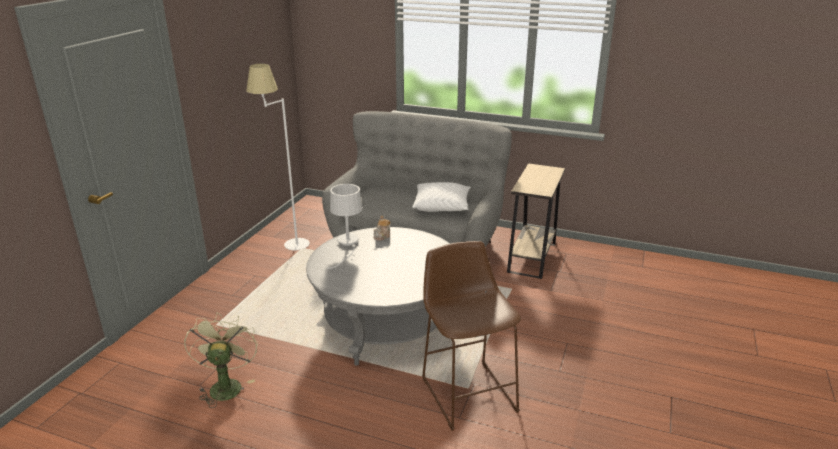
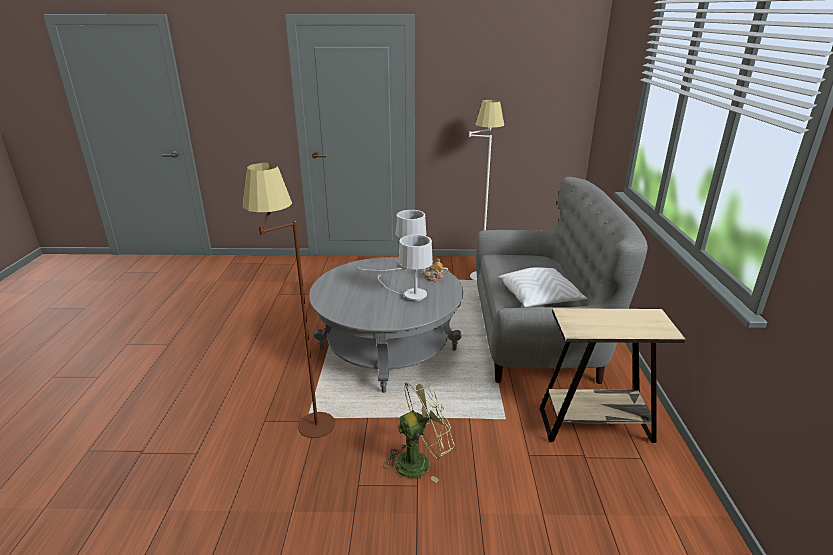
camera: 70 degrees right, 0 degrees up
(225, 385) = (280, 303): green fan -> green fan (419, 461)
(406, 253) = (409, 295): none -> white table lamp
(467, 390) = (303, 418): brown stool -> brown floor lamp

